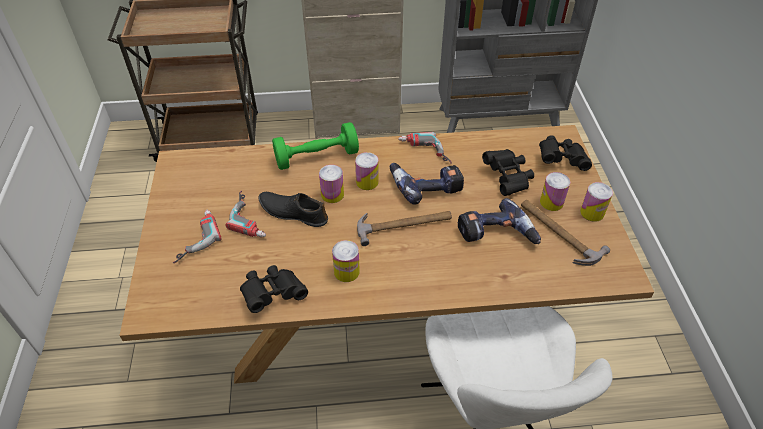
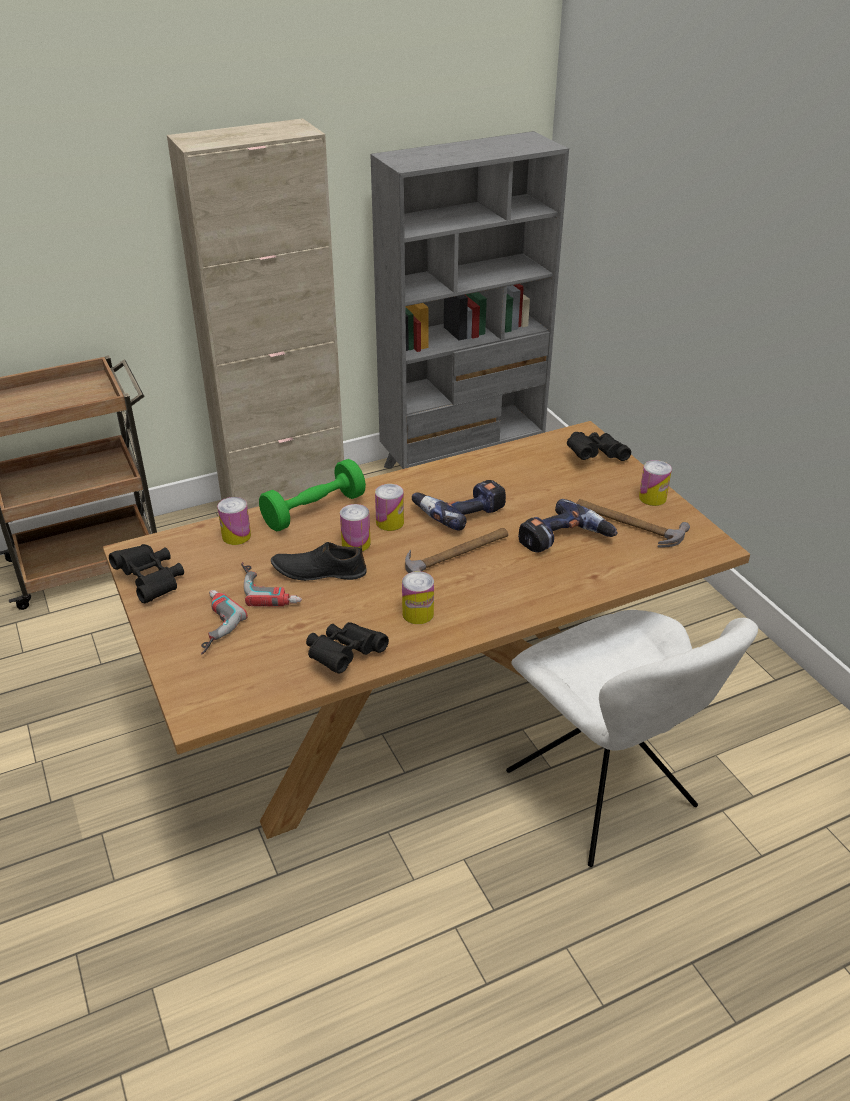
camera: 20 degrees left, 10 degrees down
(424, 153) = (439, 480): power drill -> none
(508, 178) = (547, 485): black binoculars -> black binoculars (151, 581)
(551, 202) = (605, 497): can -> can (236, 536)

